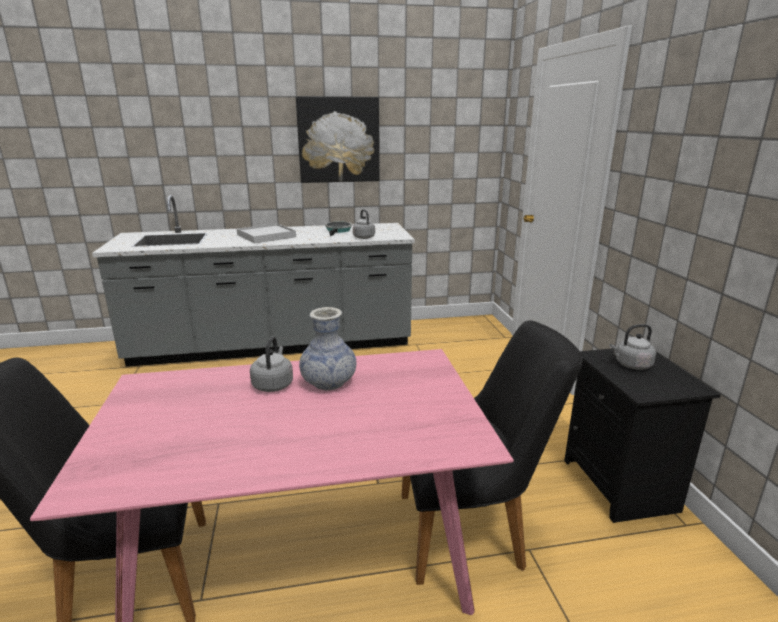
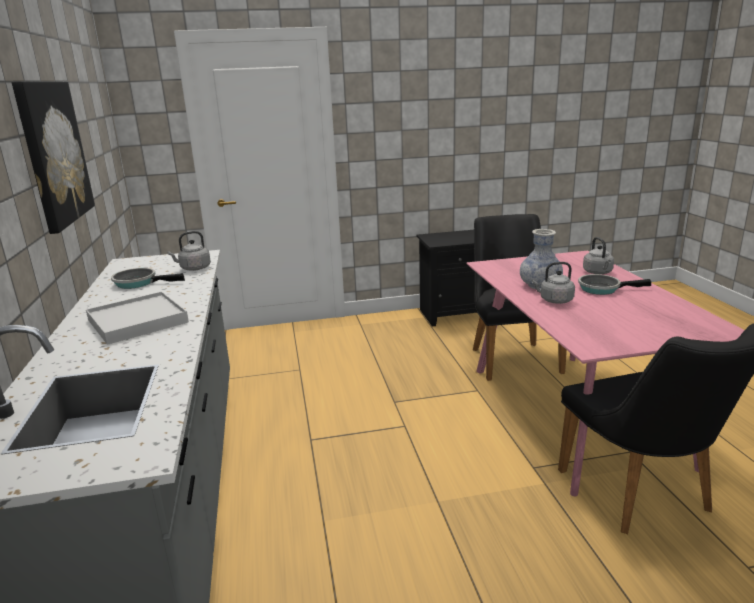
camera: 90 degrees left, 0 degrees up
(296, 427) = (602, 288): none -> frying pan
(631, 365) = (446, 238): grey kettle -> grey kettle (598, 272)

